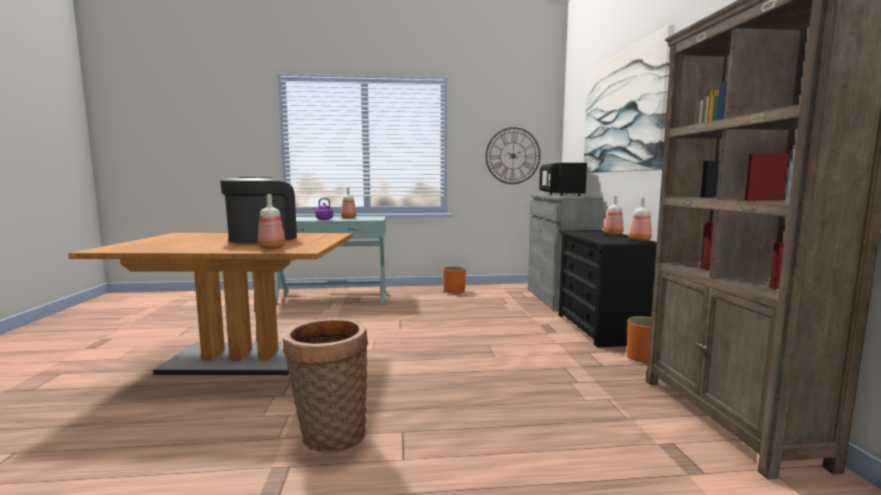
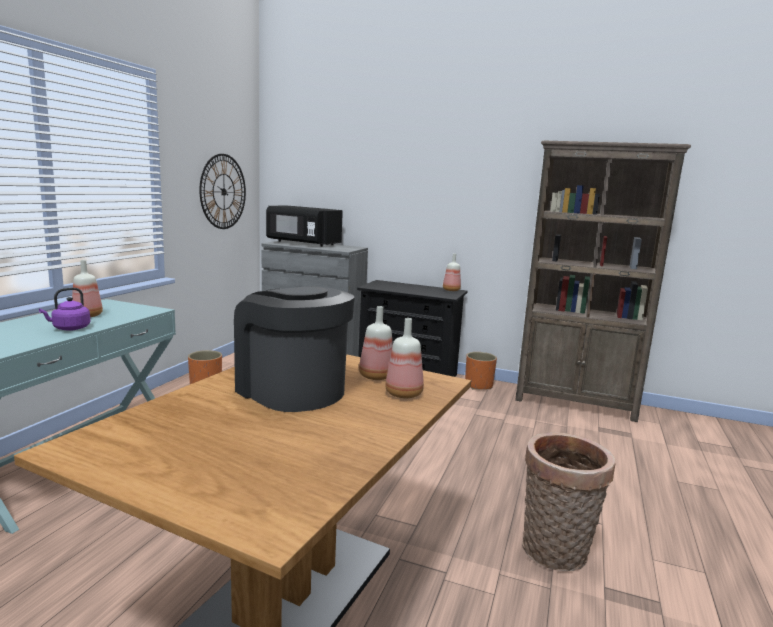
camera: 65 degrees left, 5 degrees up
(612, 234) = (410, 286): bottle -> bottle (375, 376)
(622, 112) = (396, 167): picture -> none

